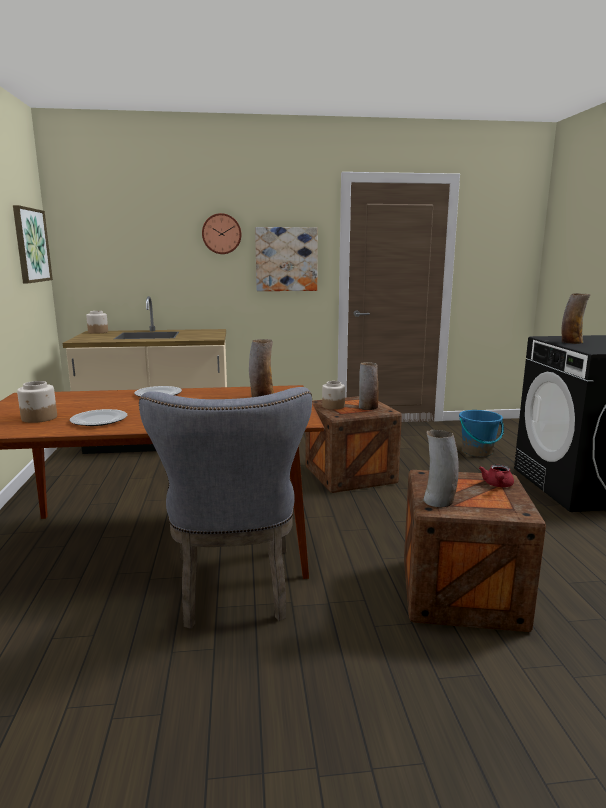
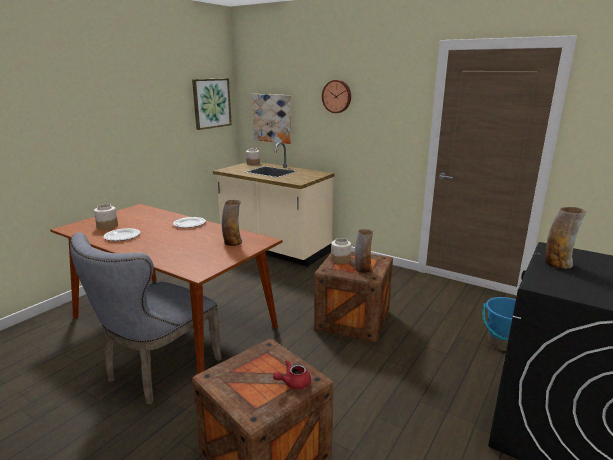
camera: 40 degrees right, 5 degrees up
(286, 259) = (385, 120): picture -> picture (272, 118)
(439, 501) = (225, 373): vase -> none

